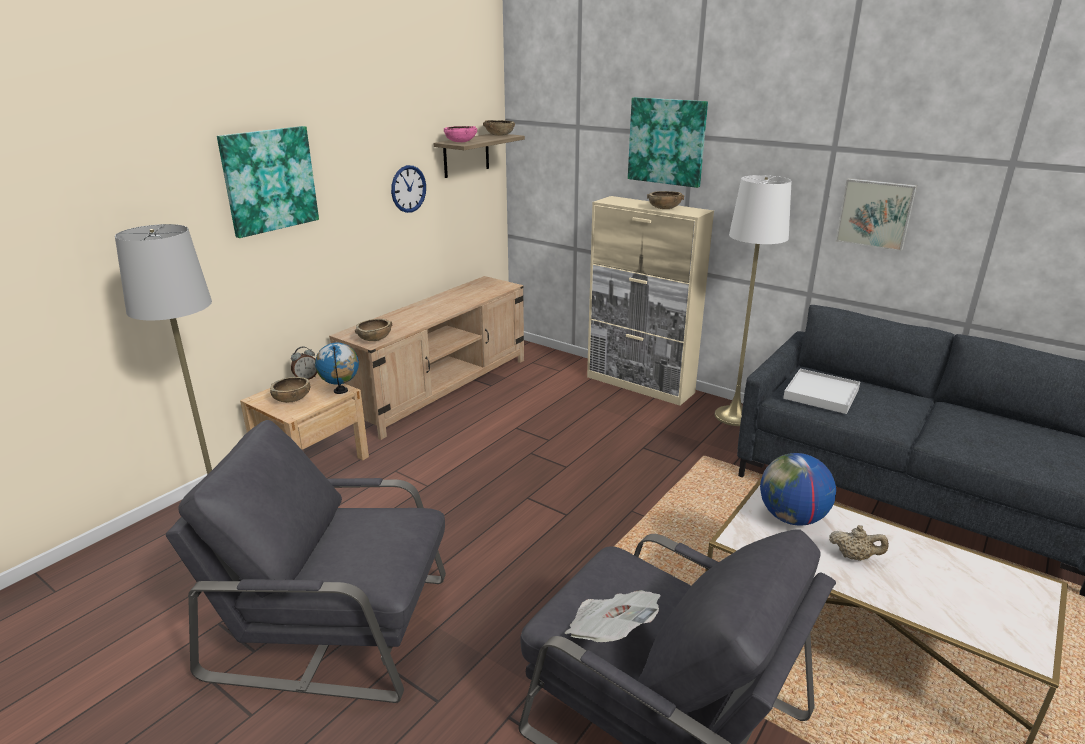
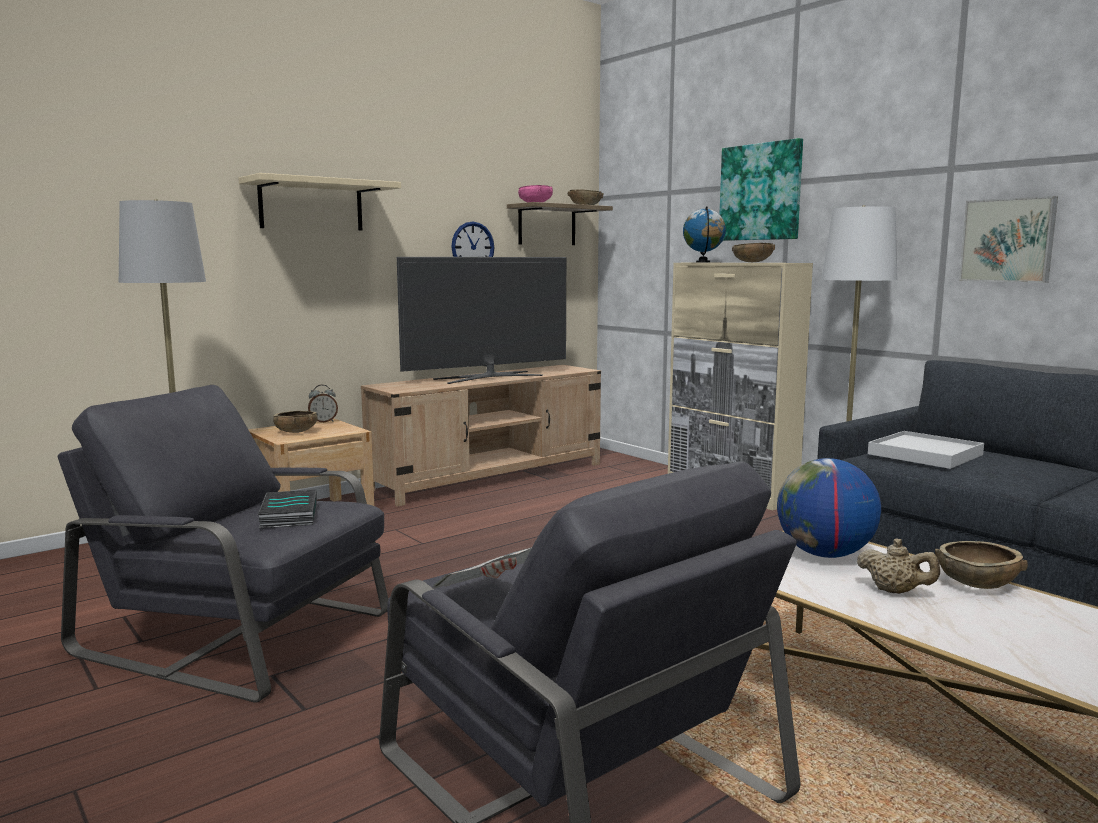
camera: 15 degrees right, 15 degrees down
(269, 180) = (311, 205): picture -> beige shelf
(341, 391) = (350, 430): globe -> globe (703, 262)
(375, 339) = (404, 388): brown bowl -> brown bowl (977, 584)
(377, 541) = (287, 515): none -> book
(436, 308) = (489, 377): none -> television

